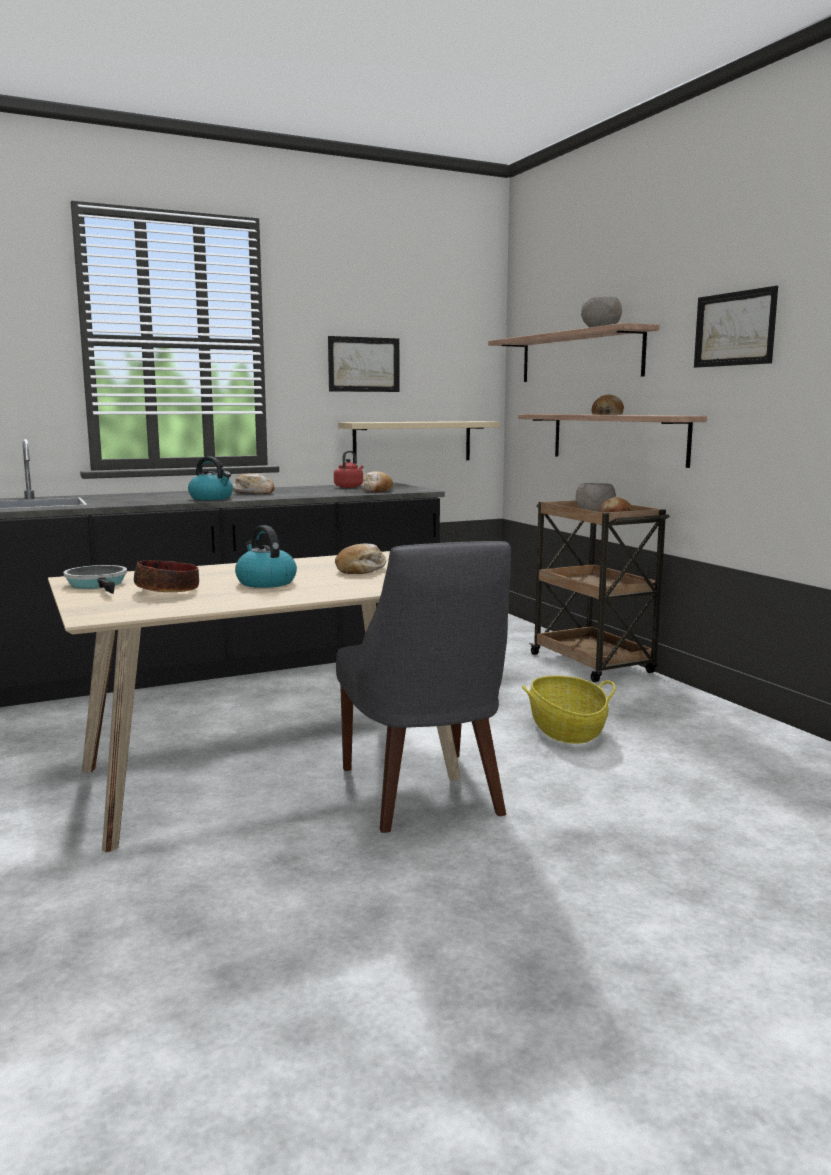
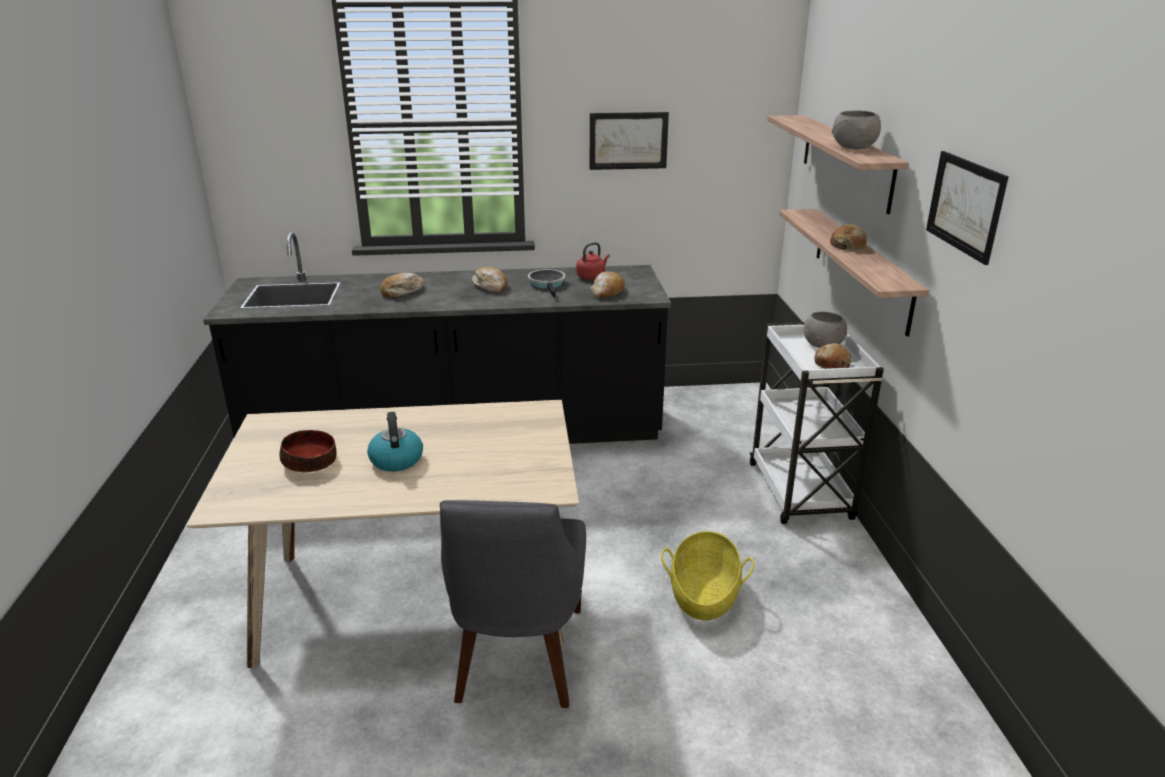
camera: 20 degrees right, 15 degrees up
(98, 584) = (269, 438): frying pan -> frying pan (547, 284)
(212, 498) = (441, 300): kettle -> none
(361, 570) = (497, 444): bread -> bread (402, 291)
(412, 441) = (679, 218): beige shelf -> none
(593, 664) = (800, 493): brown cart -> white cart

